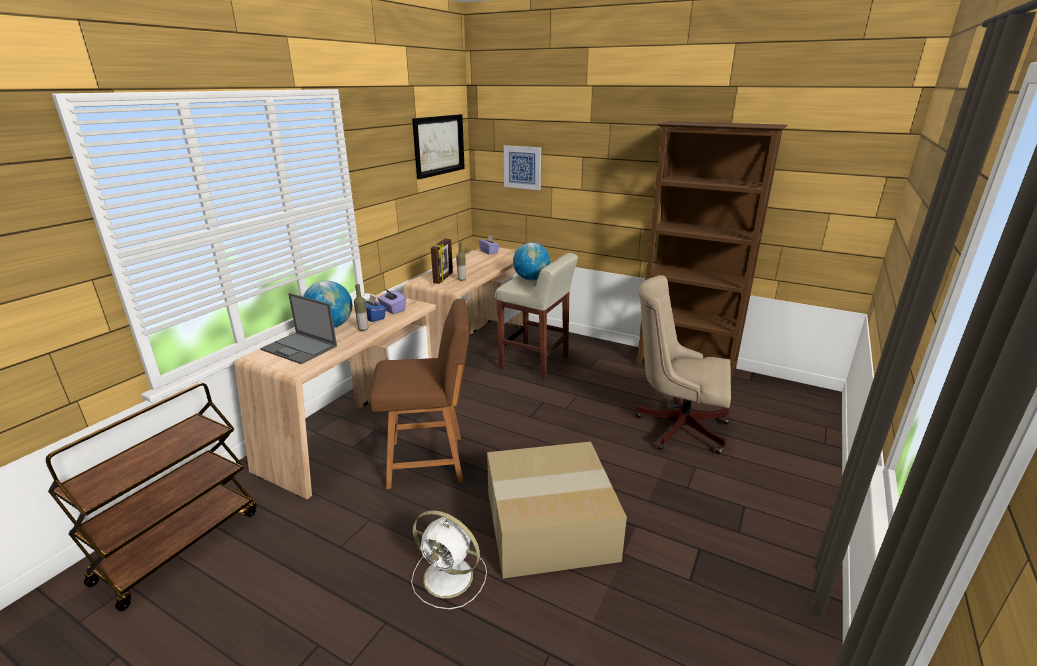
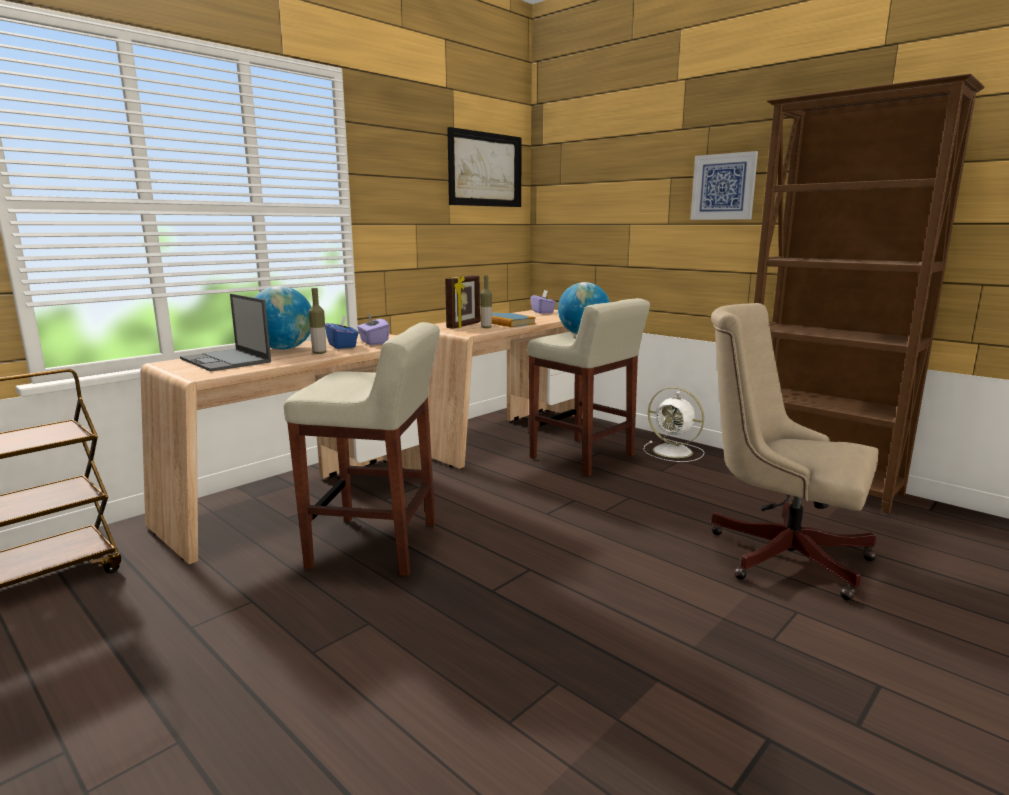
camera: 15 degrees right, 10 degrees down
(430, 461) = (376, 545): brown chair -> beige stool
(450, 578) = (314, 698): white fan -> white fan (674, 452)
(471, 270) = (506, 322): none -> book
(522, 167) = (593, 201): picture -> picture (723, 187)
(548, 526) = (506, 655): cardboard box -> none

